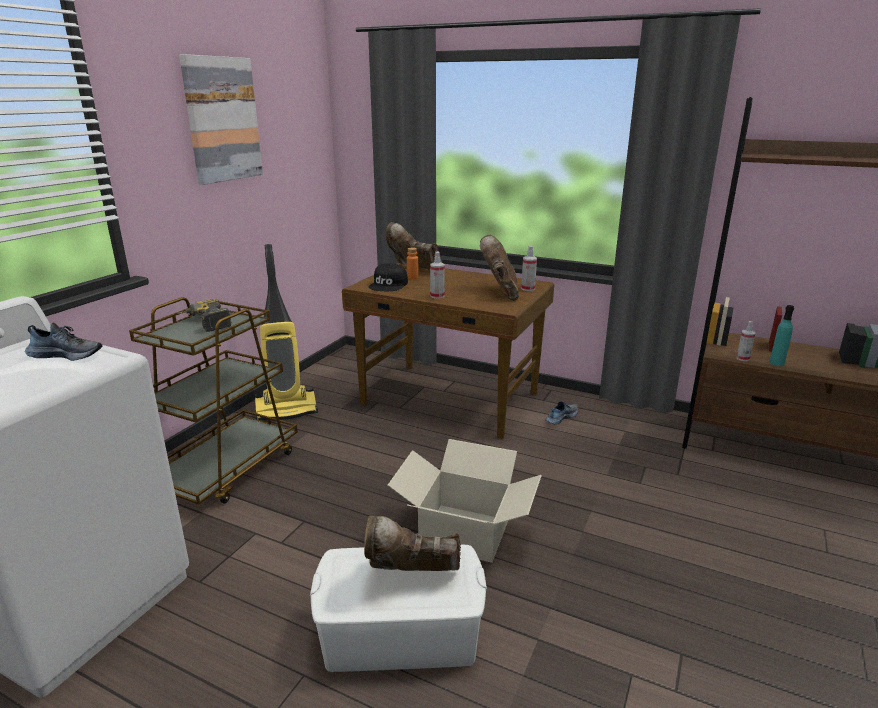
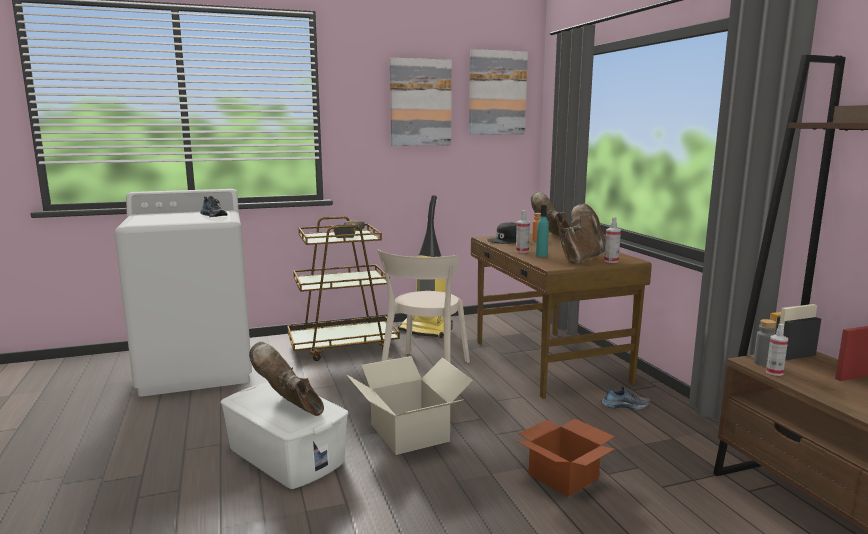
camera: 45 degrees right, 10 degrees down
(293, 102) = (497, 93): none -> picture
(365, 458) = (424, 371): none -> beige chair
(624, 501) = (565, 476): none -> cardboard box
(723, 353) = (762, 363): none -> grey bottle
(776, 363) = (811, 387): turquoise bottle -> turquoise bottle (541, 255)

